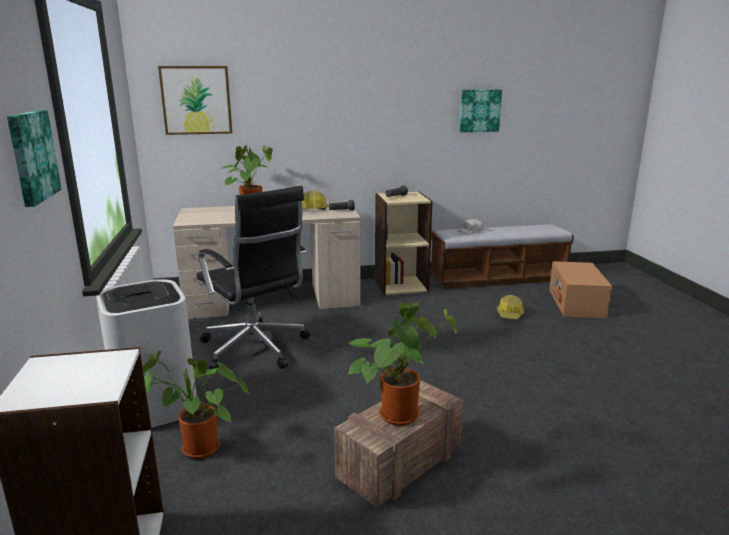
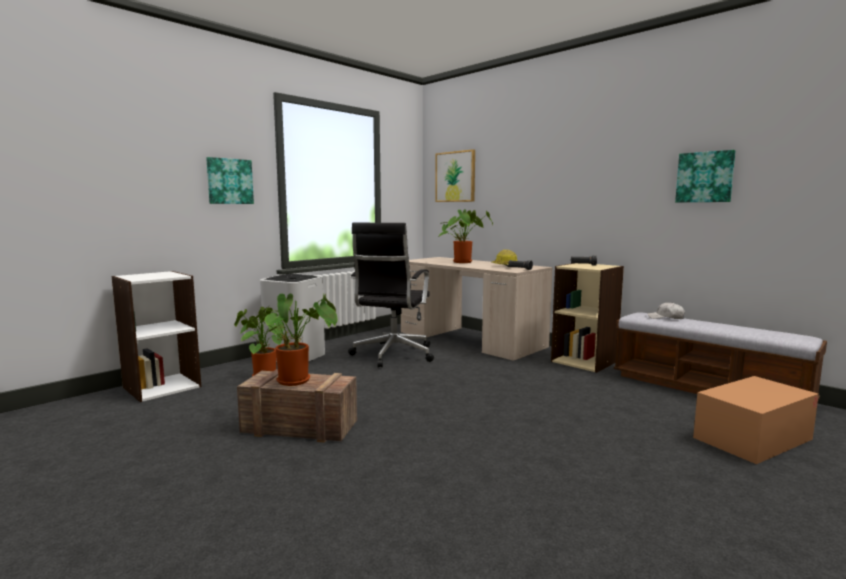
camera: 55 degrees right, 10 degrees down
(510, 314) = (629, 412): hard hat -> none

